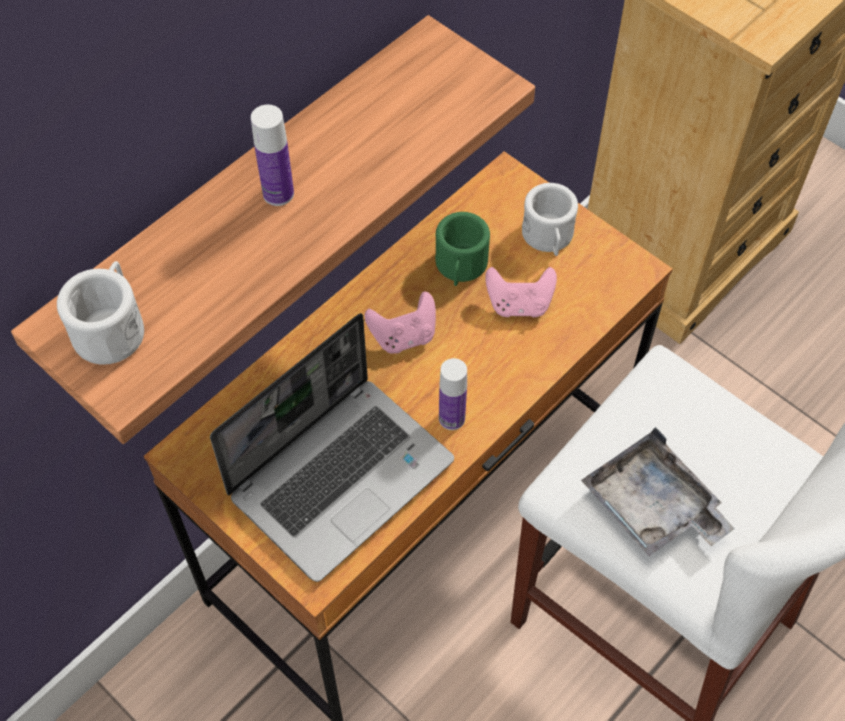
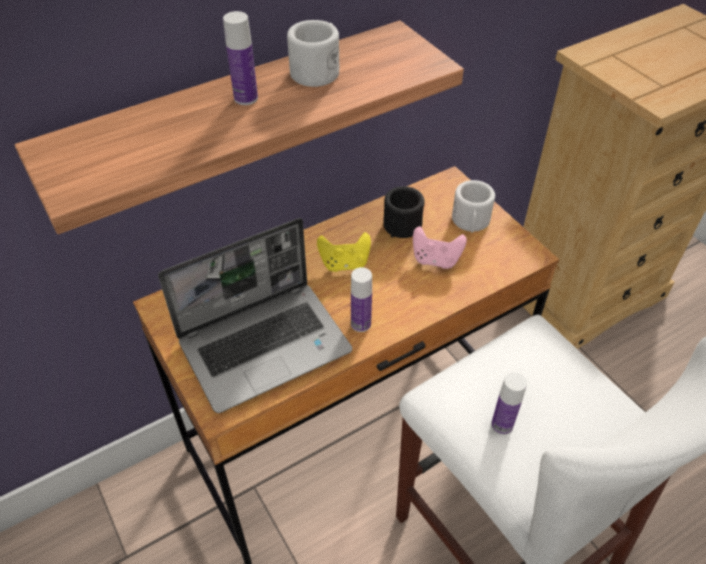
camera: 15 degrees right, 10 degrees down
(112, 327) = (84, 154): white mug -> white mug (317, 71)
(404, 336) = (344, 263): pink game controller -> yellow game controller
(460, 267) = (400, 228): green mug -> black mug
(652, 506) = (502, 425): grey tray -> bottle

